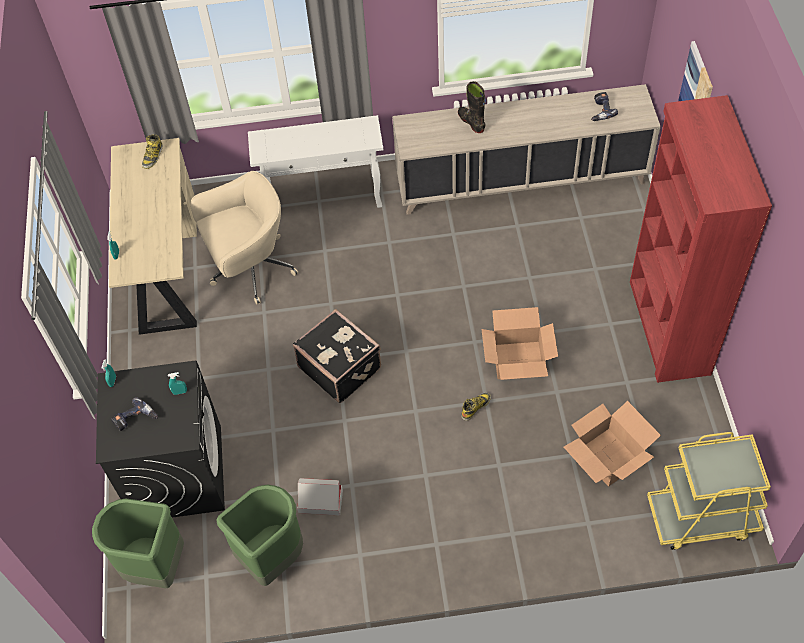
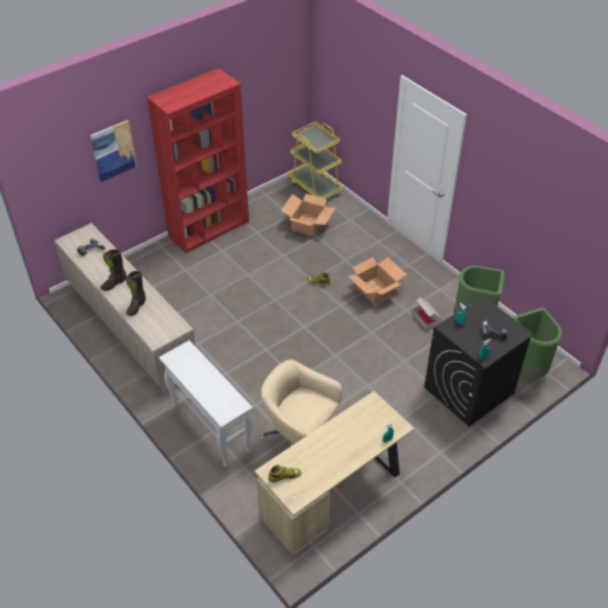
camera: 125 degrees left, 10 degrees down
(340, 367) = (338, 351): black suitcase -> none
(518, 360) = (274, 277): cardboard box -> cardboard box (375, 290)
(525, 114) = (114, 284): none -> black boot

